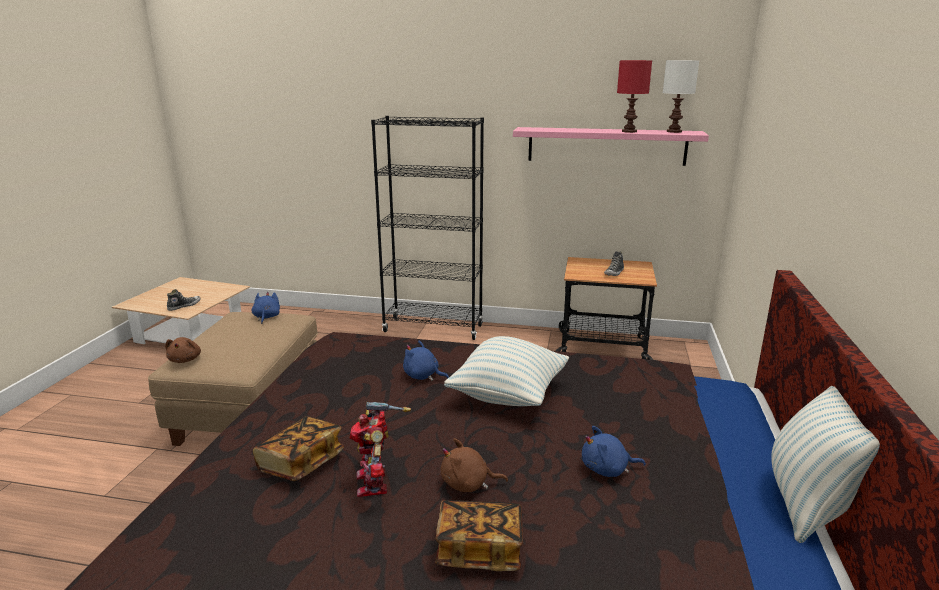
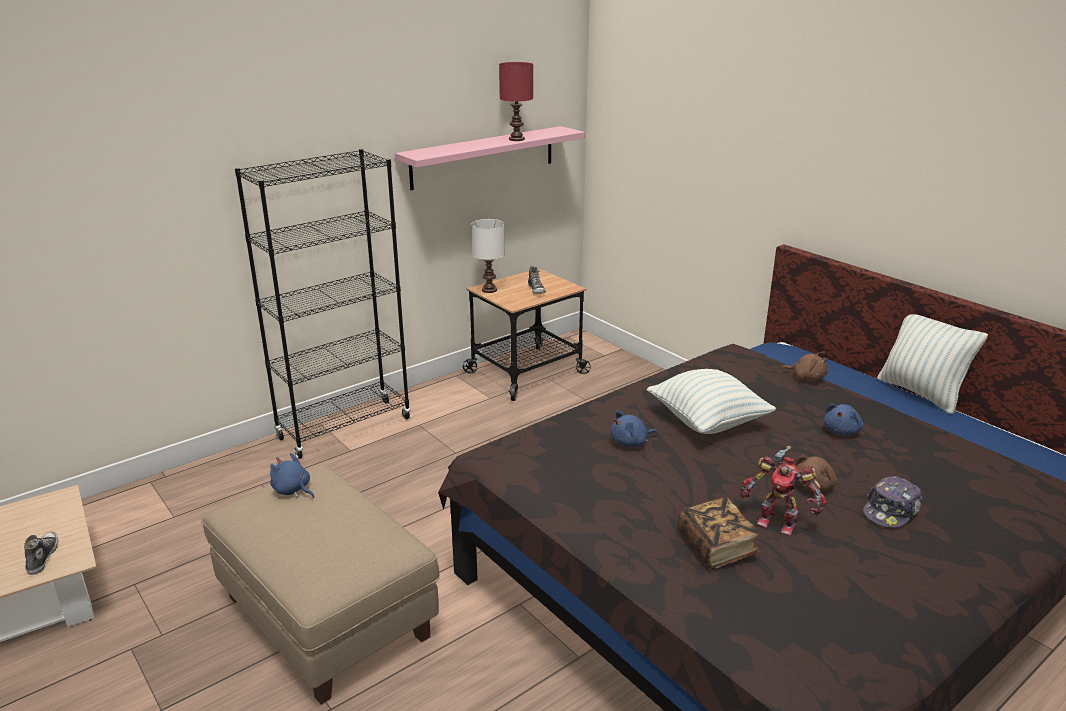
camera: 50 degrees left, 5 degrees up
(185, 359) = (320, 580): brown plush toy -> brown plush toy (806, 377)
(479, 550) = (891, 511): book -> cap
(673, 131) = (547, 132): white table lamp -> white table lamp (489, 290)

